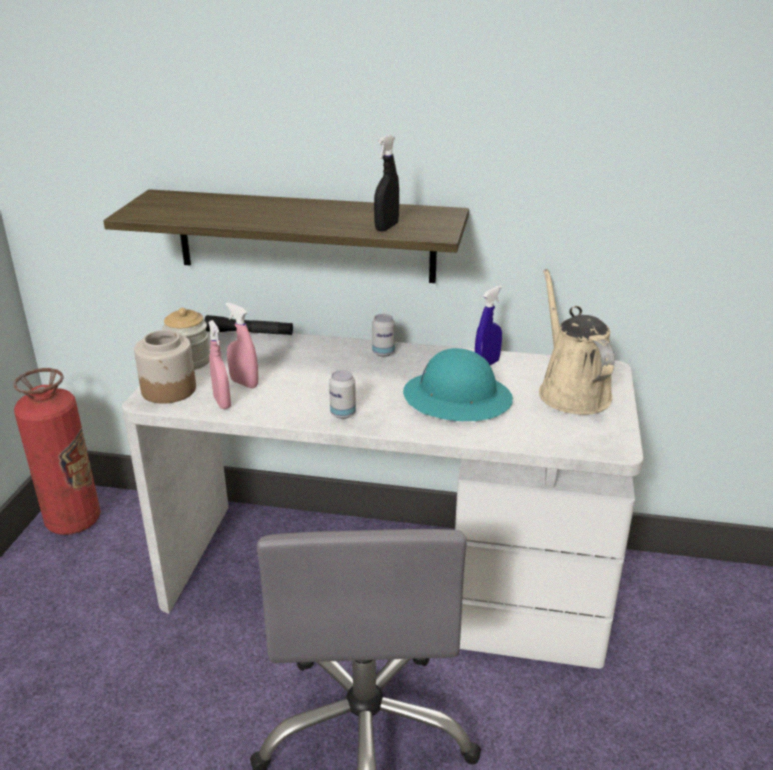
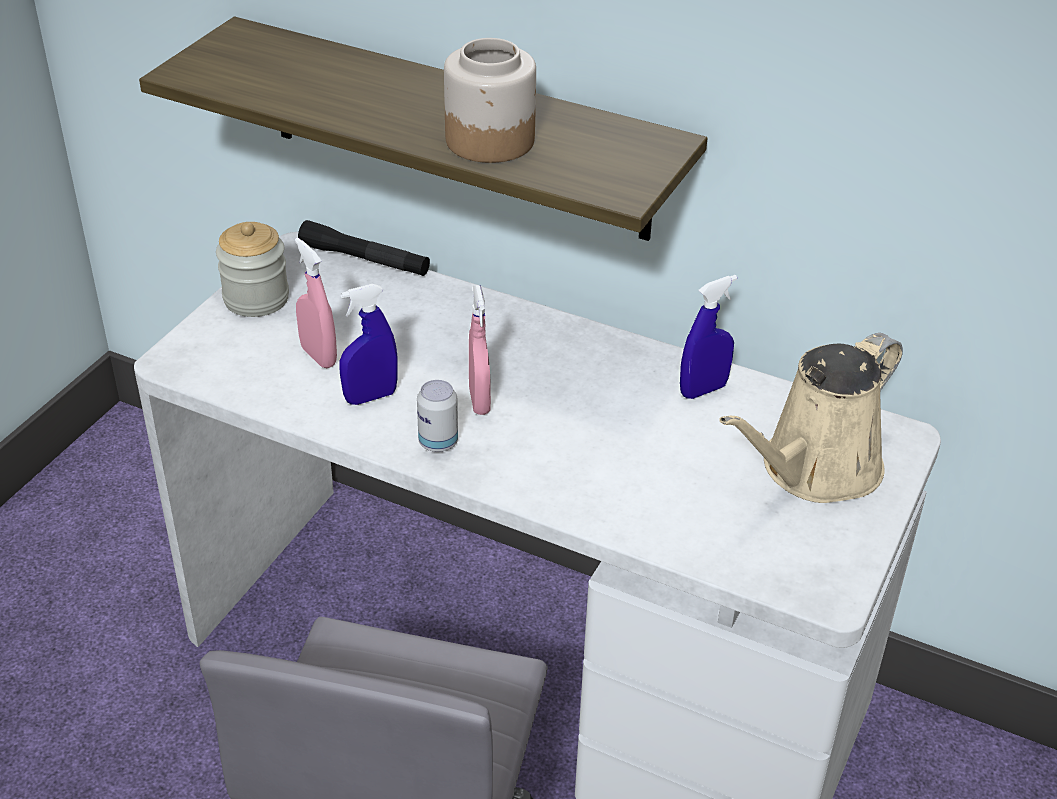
camera: 15 degrees right, 10 degrees up
(73, 521) = (112, 468): fire extinguisher -> none
(169, 389) = (209, 347): jar -> jar (491, 140)
(222, 402) = (273, 386): pink spray bottle -> pink spray bottle (479, 401)
(288, 398) = (370, 397): none -> blue spray bottle
(383, 353) = (550, 336): can -> none
(386, 227) = (548, 164): black spray bottle -> none
(457, 398) = (624, 448): turquoise hard hat -> none
(571, 391) = (813, 470): beige watering can -> beige watering can turned 135 degrees counterclockwise

